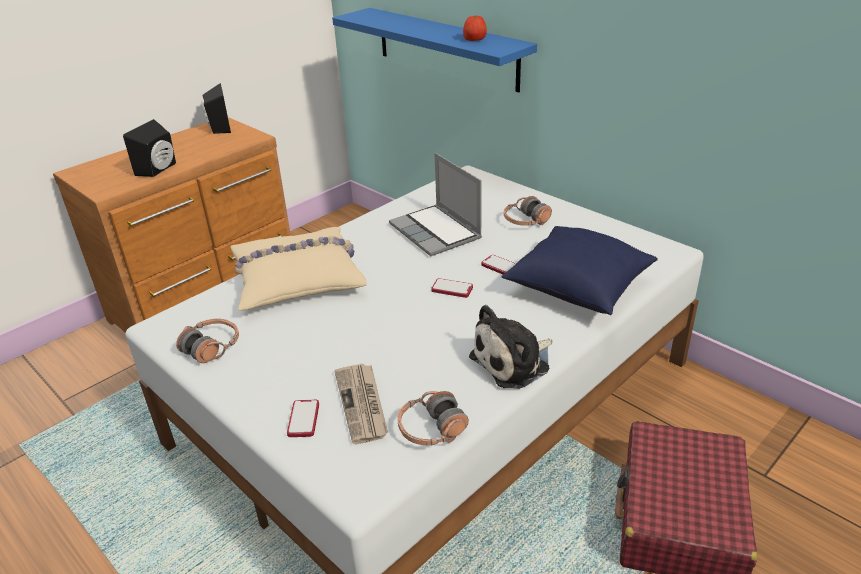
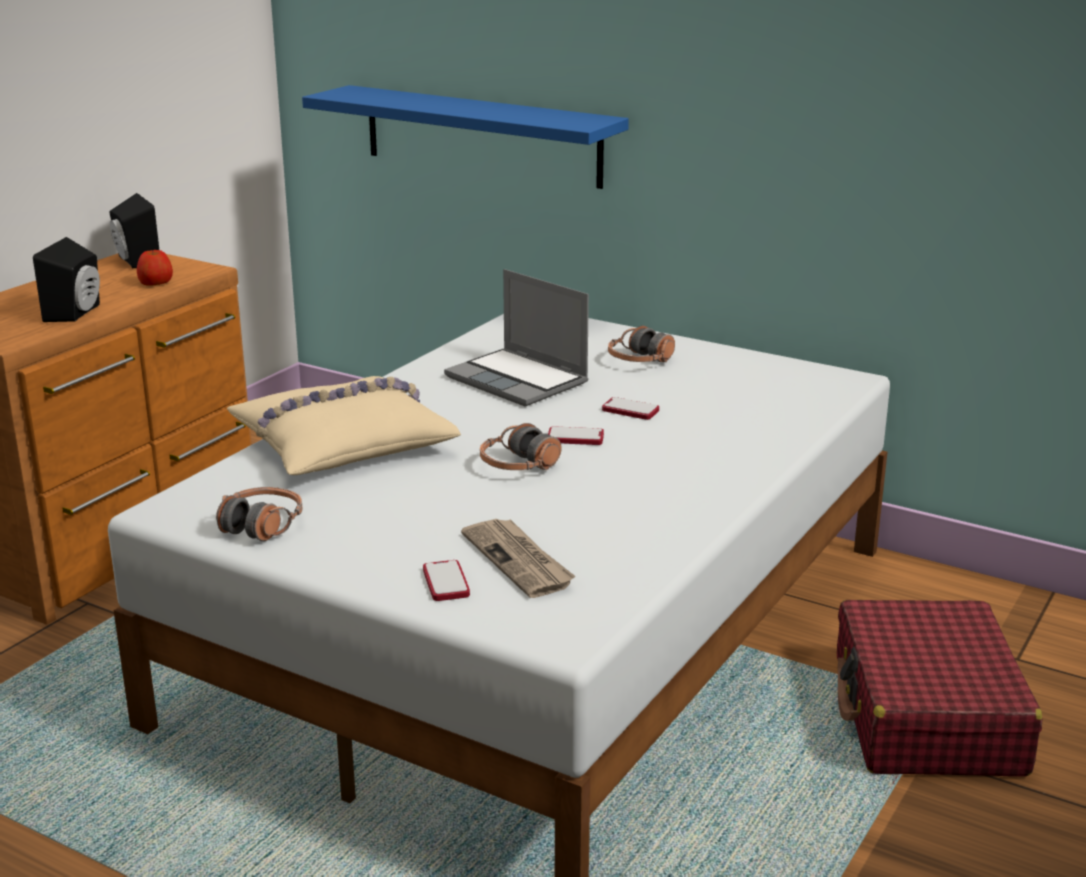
camera: 15 degrees left, 10 degrees down
(431, 429) = (626, 574): headphones -> headphones (519, 466)
(474, 39) = (538, 115): apple -> apple (155, 283)
(514, 362) = (698, 502): plush toy -> none
(577, 288) = (745, 424): blue pillow -> none

